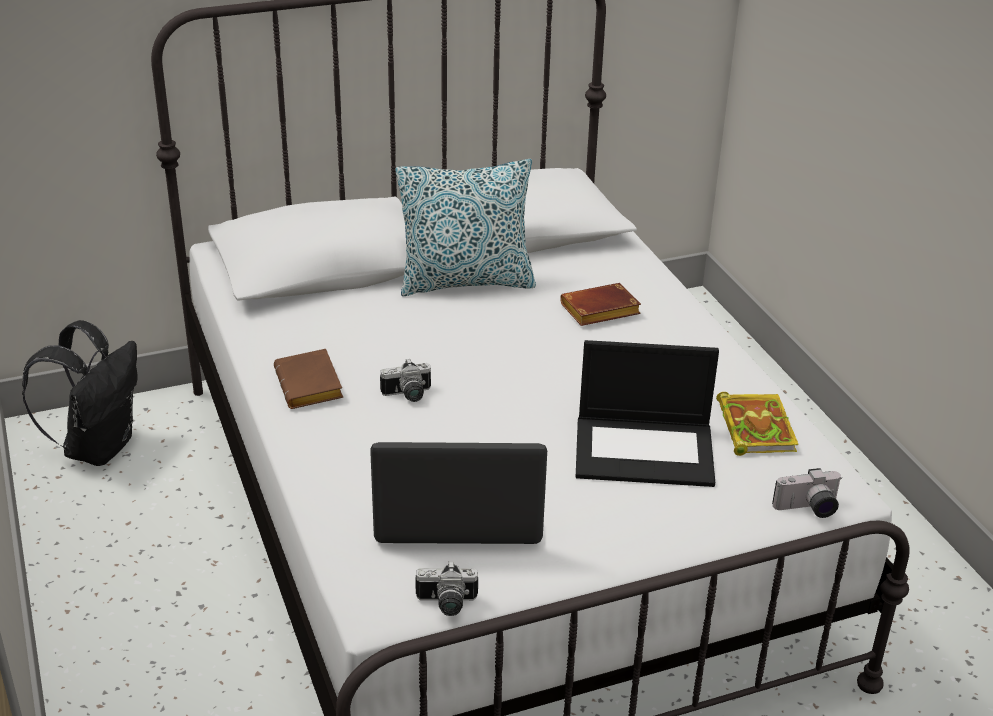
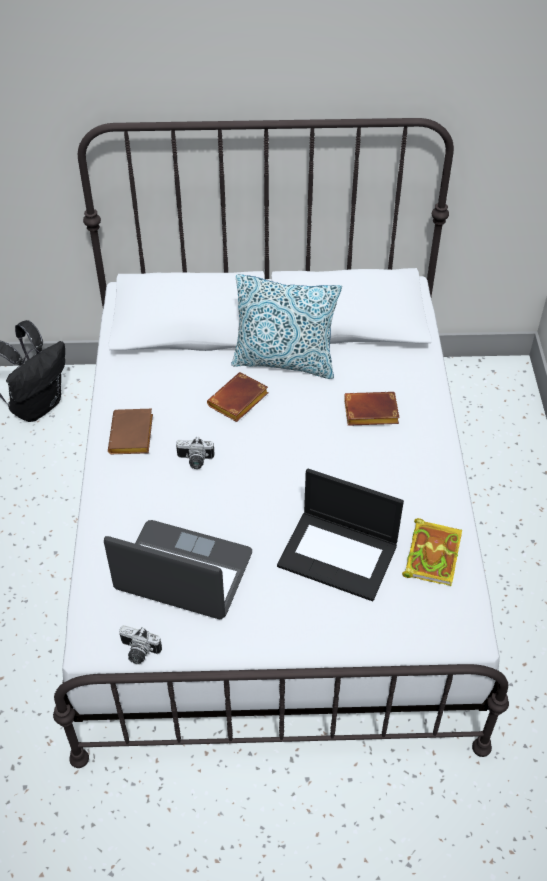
camera: 20 degrees right, 15 degrees up
(430, 329) = (238, 402): none -> brown book
(808, 509) = (432, 641): camera -> none

